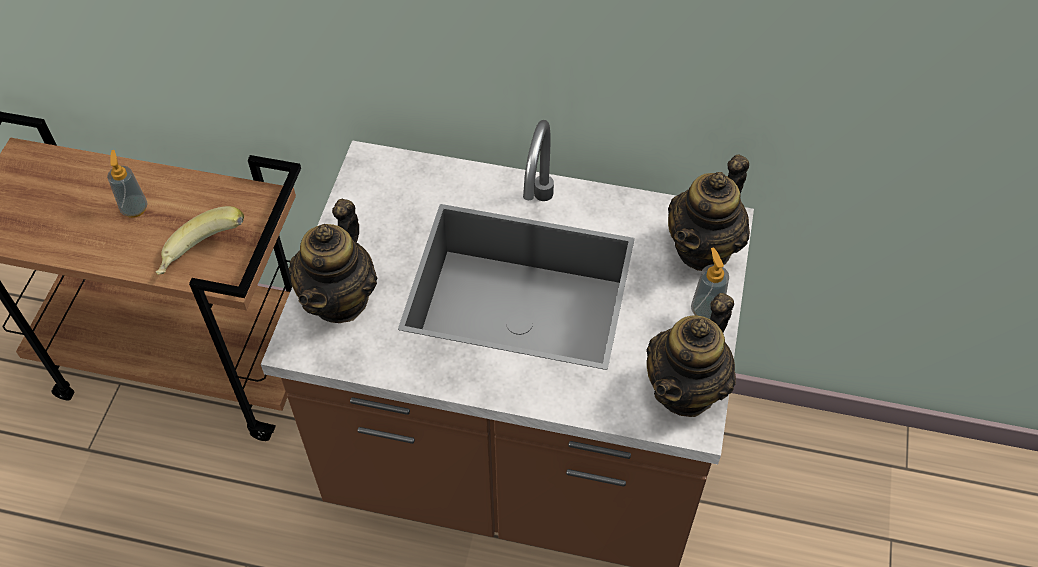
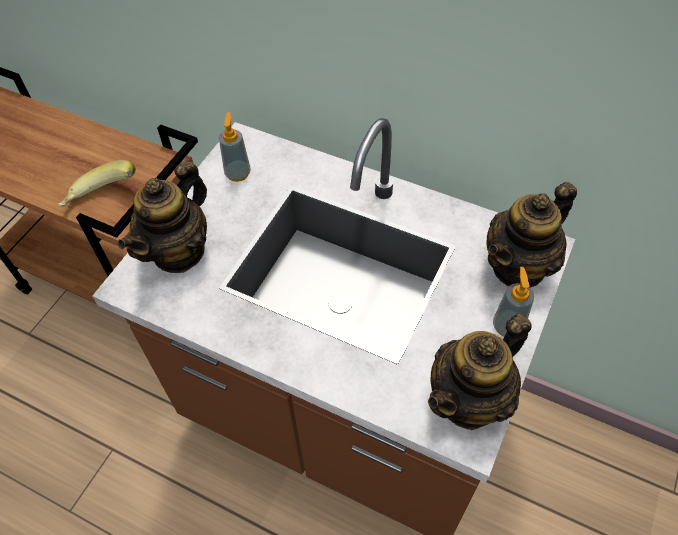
camera: 15 degrees right, 0 degrees up
(134, 208) = (65, 152): soap dispenser -> soap dispenser (238, 173)

